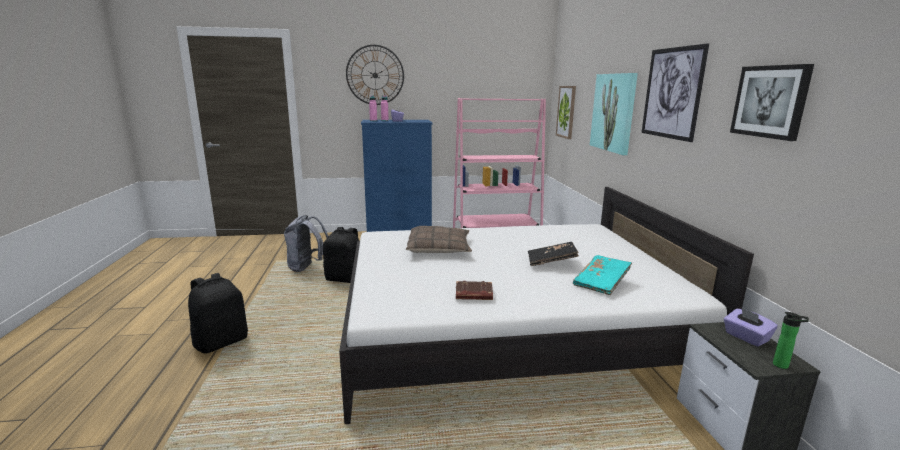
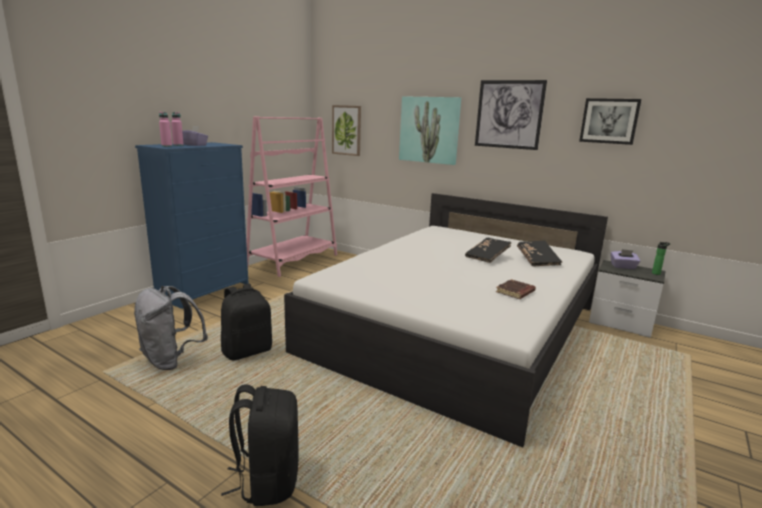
camera: 50 degrees left, 0 degrees up
(375, 75) = (144, 83): wall clock -> none
(439, 248) = (402, 271): pillow -> none
(601, 283) = (537, 260): turquoise book -> black book

